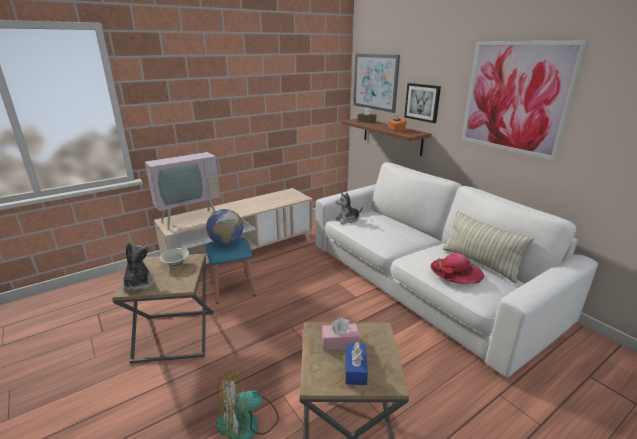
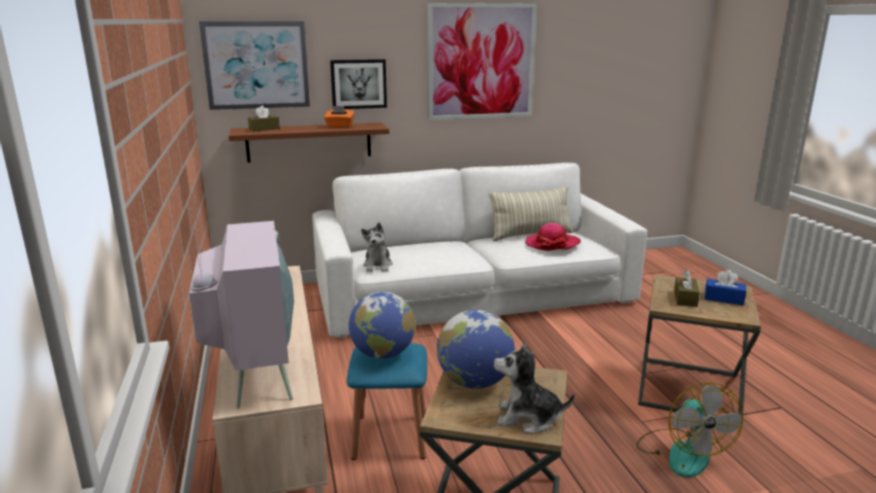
camera: 70 degrees left, 5 degrees down
(176, 264) = (474, 382): white bowl -> globe
(340, 342) = (685, 298): pink tissue box -> brown tissue box

